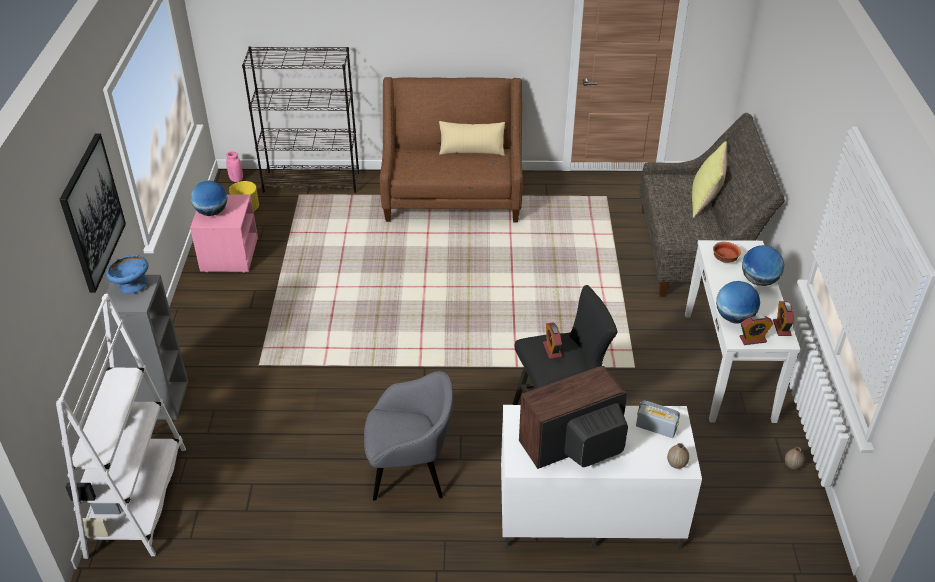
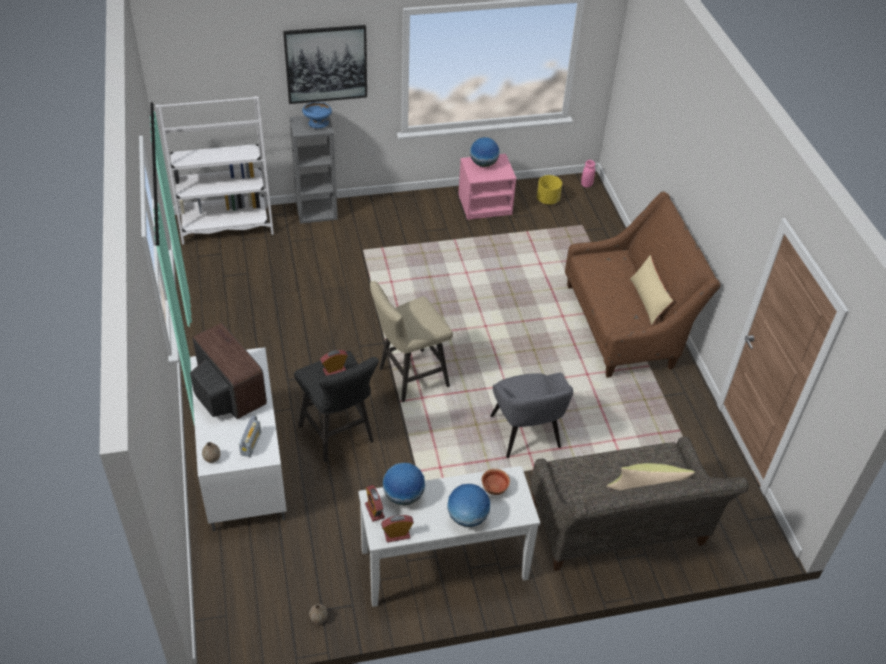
camera: 75 degrees right, 5 degrees up
(312, 182) = (605, 229): black bookcase -> none
(410, 471) = (270, 353): grey armchair -> grey armchair (525, 433)
(484, 355) = (409, 378): none -> beige stool

